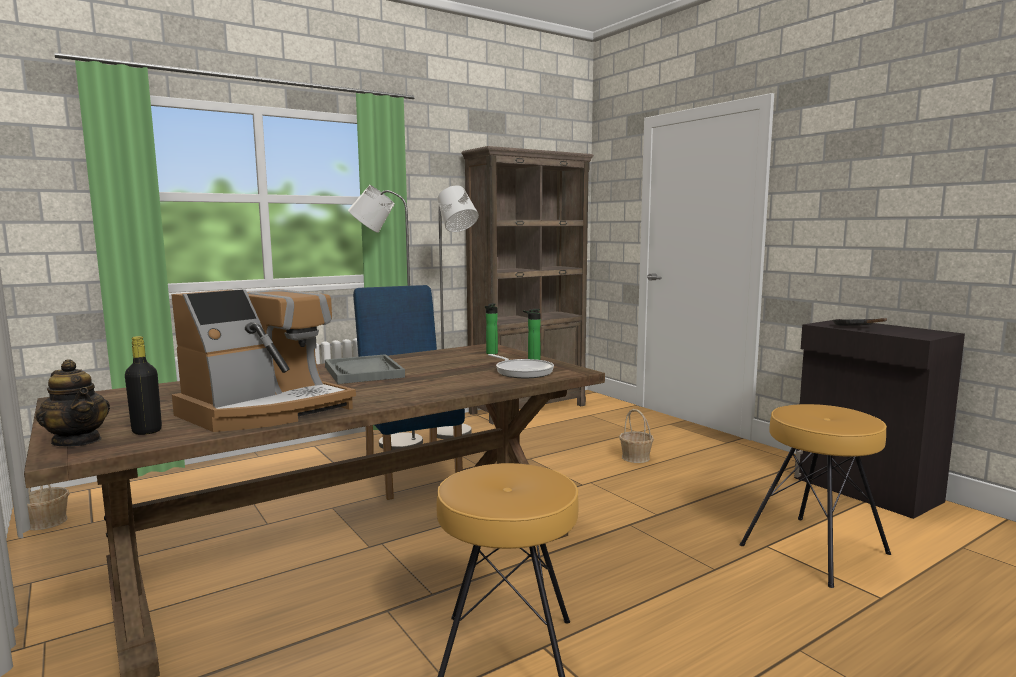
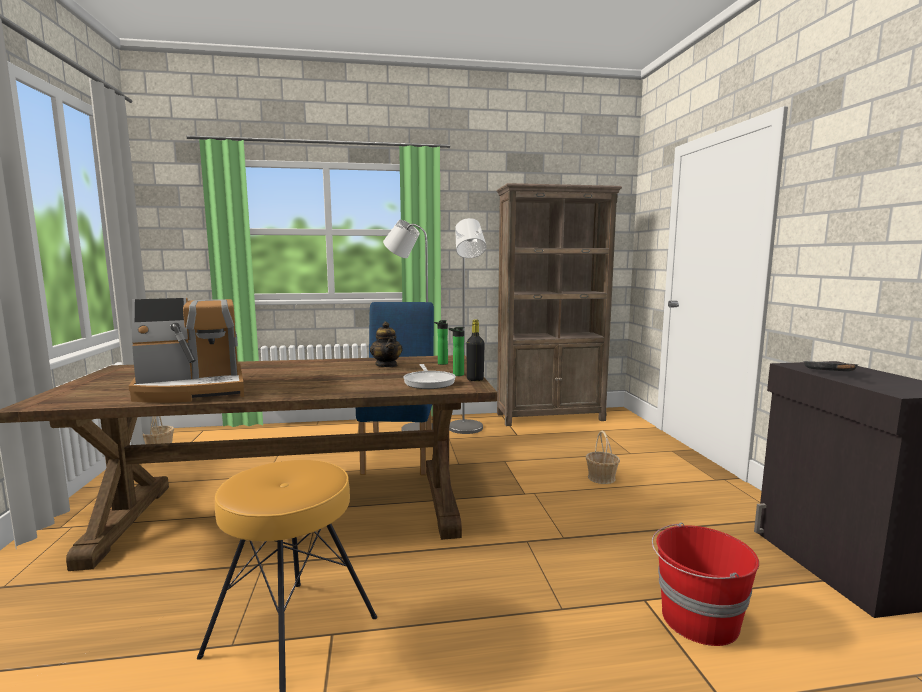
camera: 25 degrees right, 0 degrees up
(78, 441) = (58, 396): teapot -> teapot (386, 365)
(147, 431) = (102, 395): black bottle -> black bottle (475, 379)
(363, 372) = (318, 369): grey tray -> none
(815, 550) = (698, 620): brown stool -> red bucket

